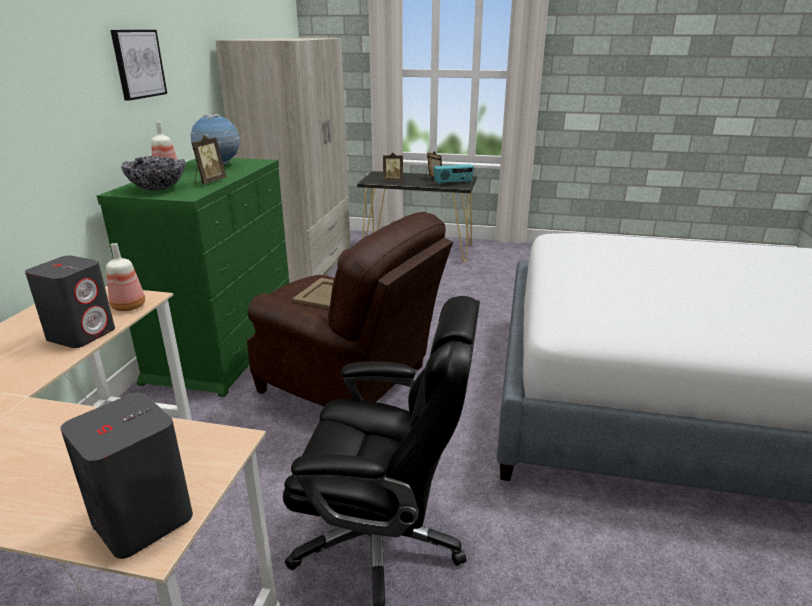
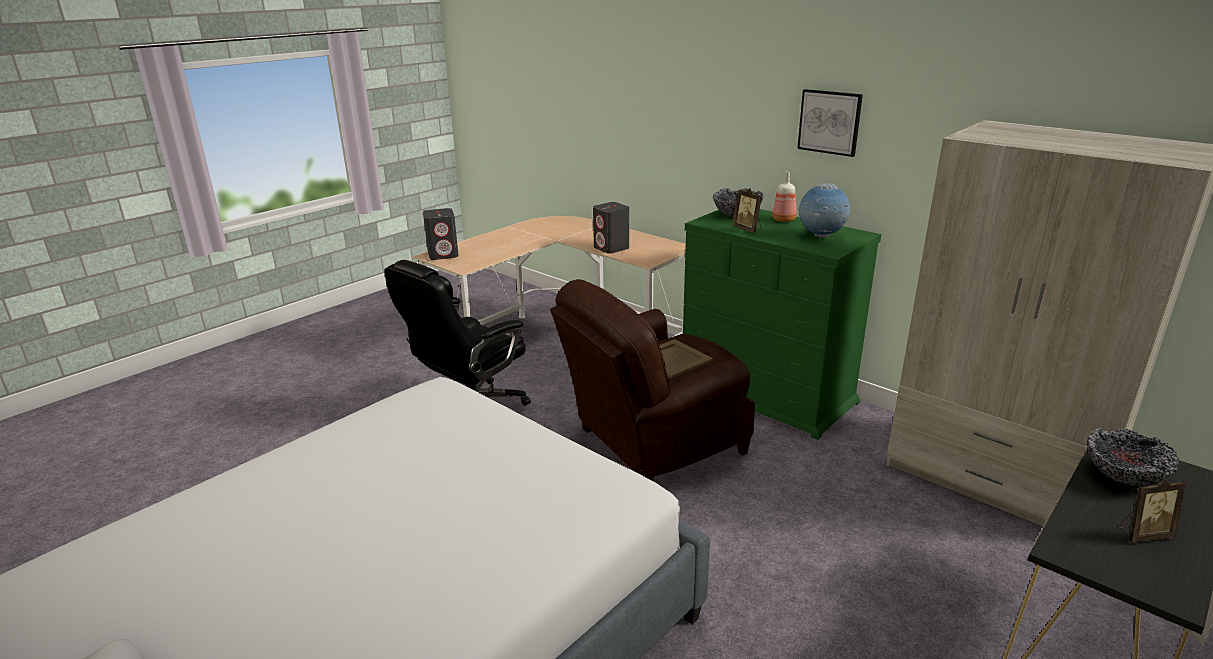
camera: 120 degrees right, 0 degrees up
(129, 306) = (639, 257): bottle -> none
(393, 181) = (1122, 477): picture frame -> bowl
(453, 183) = (1097, 550): radio -> none

